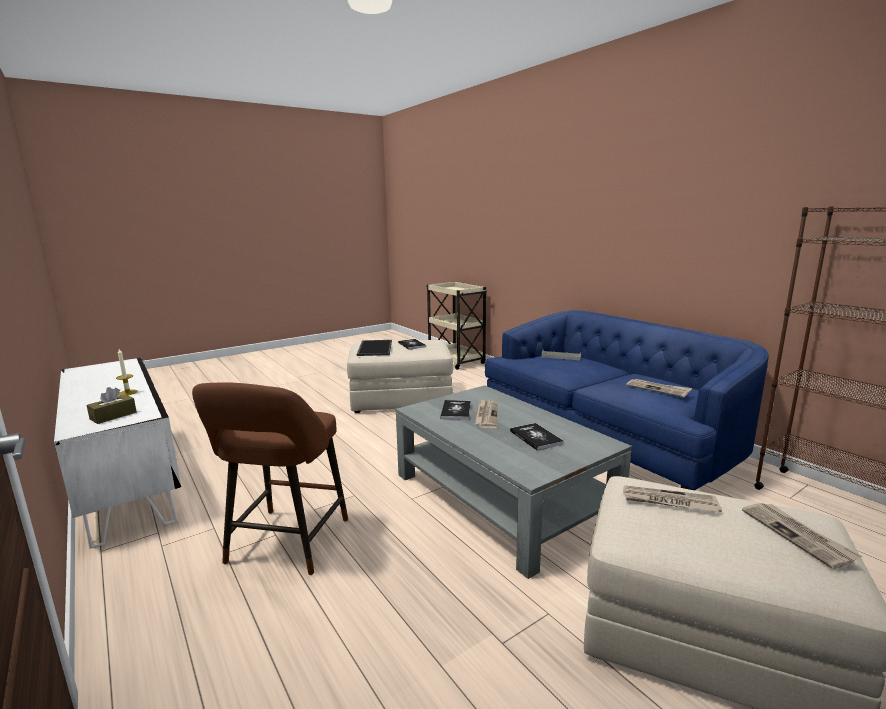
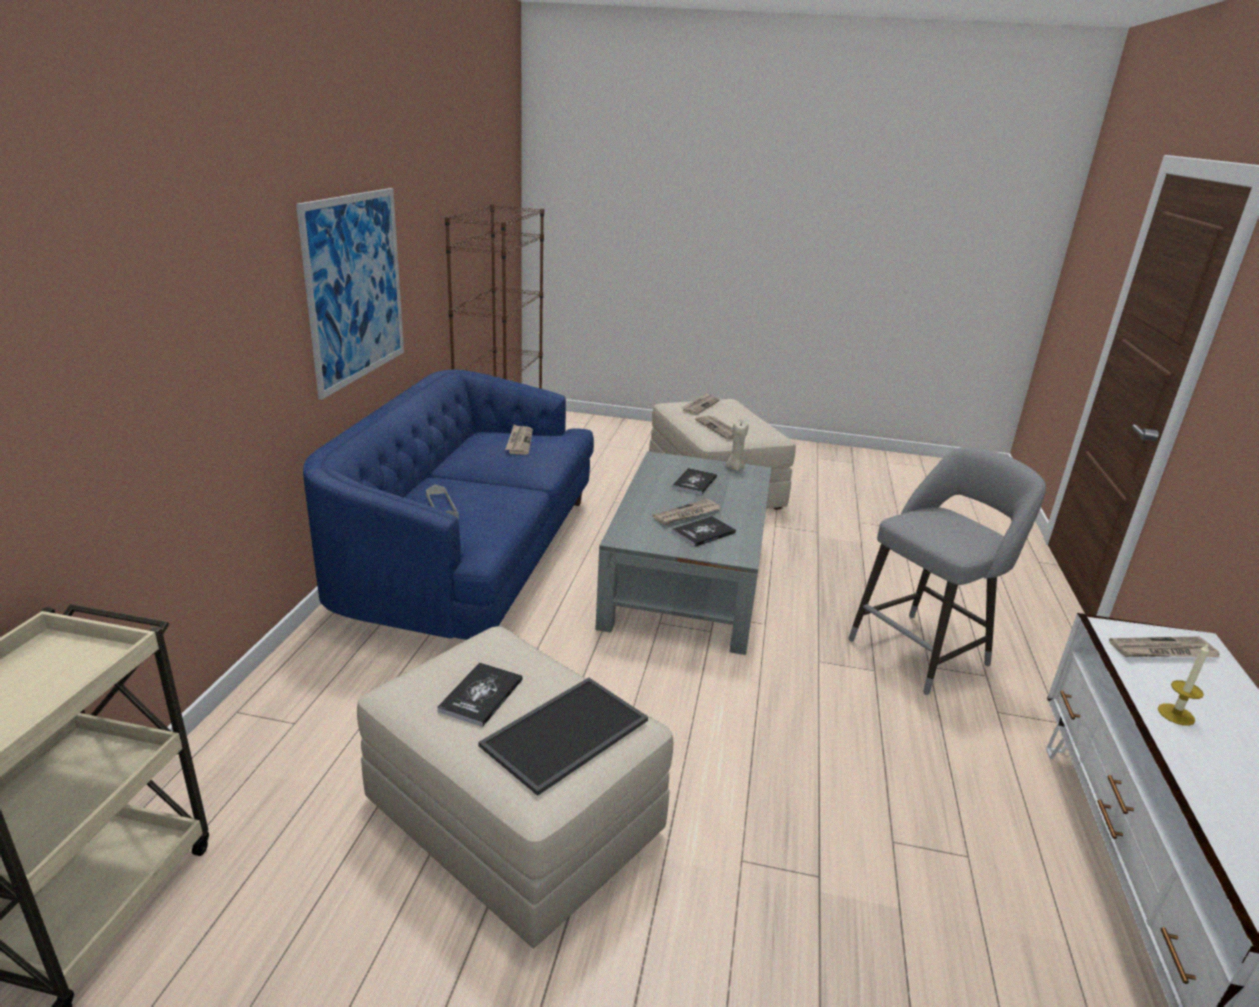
camera: 135 degrees left, 10 degrees up
(113, 416) = (1162, 651): brown tissue box -> newspaper
(285, 545) = (923, 650): brown stool -> grey stool
(549, 468) = (734, 467): none -> beige candle
(664, 241) = (356, 288): none -> picture

